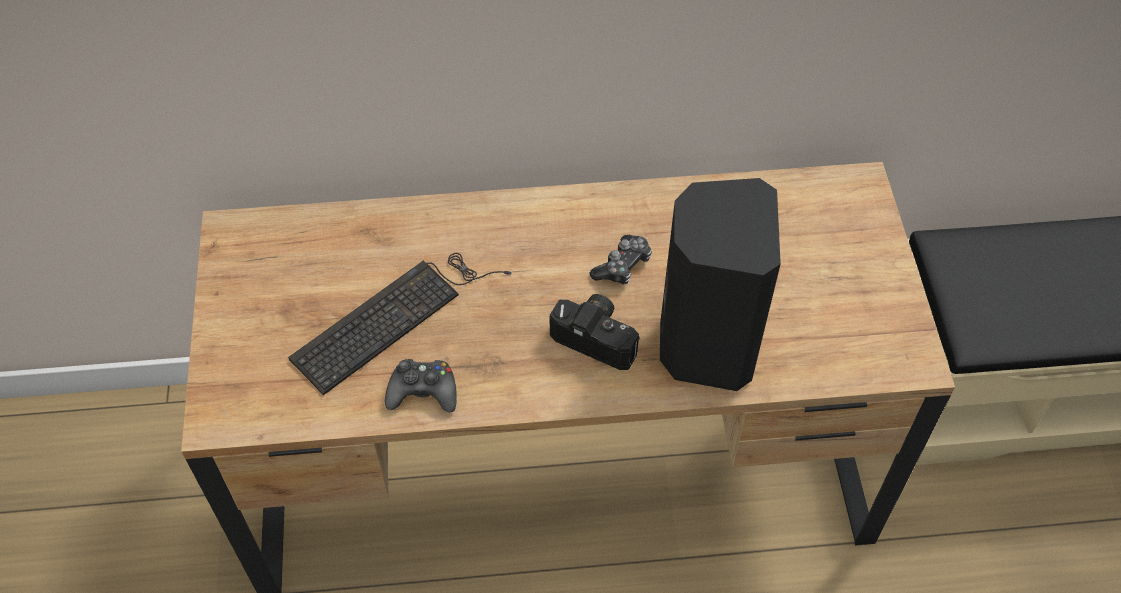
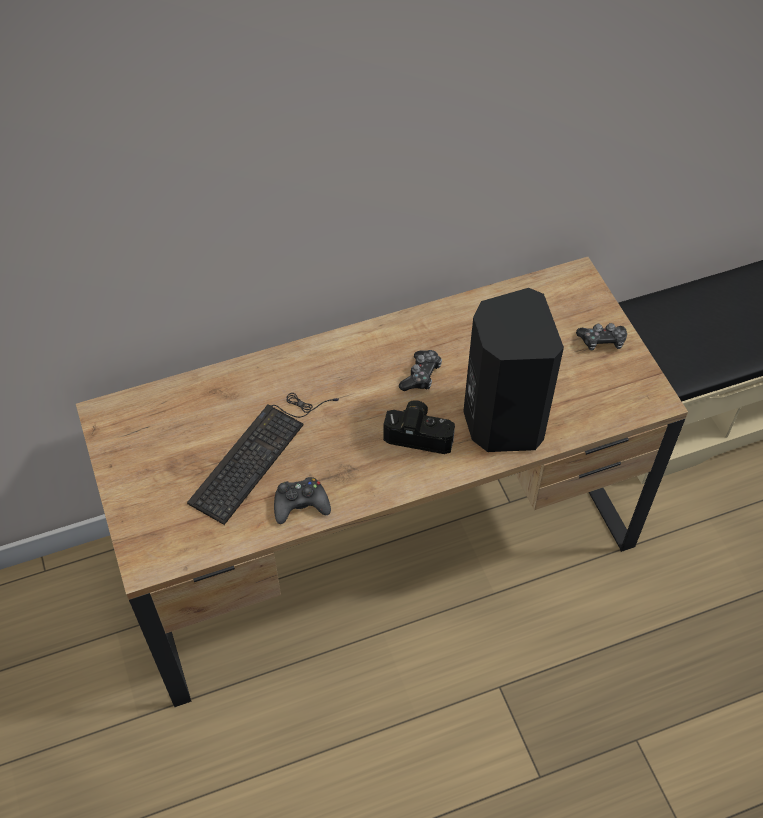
camera: 15 degrees left, 0 degrees up
(868, 272) = (602, 341): none -> game controller

